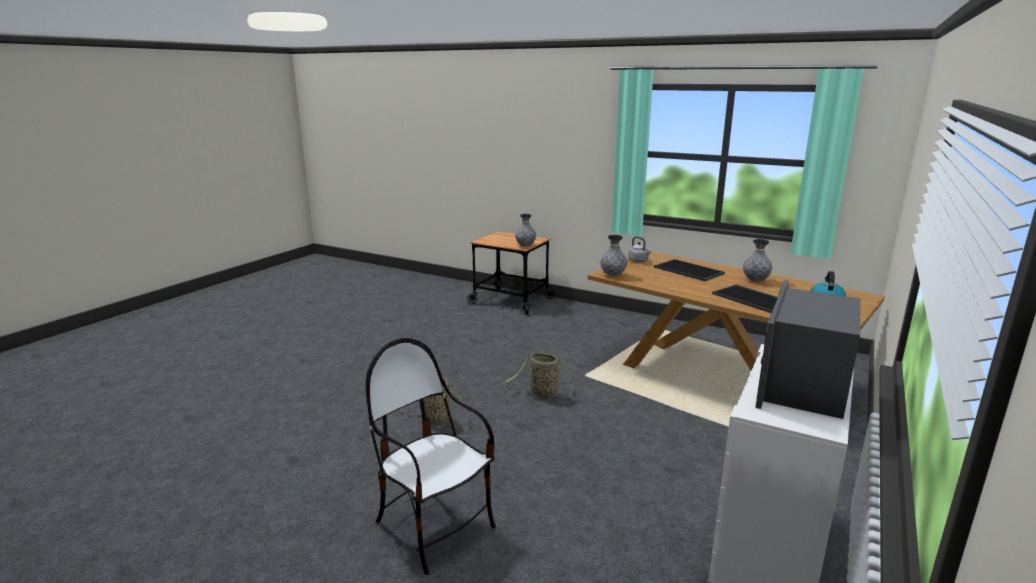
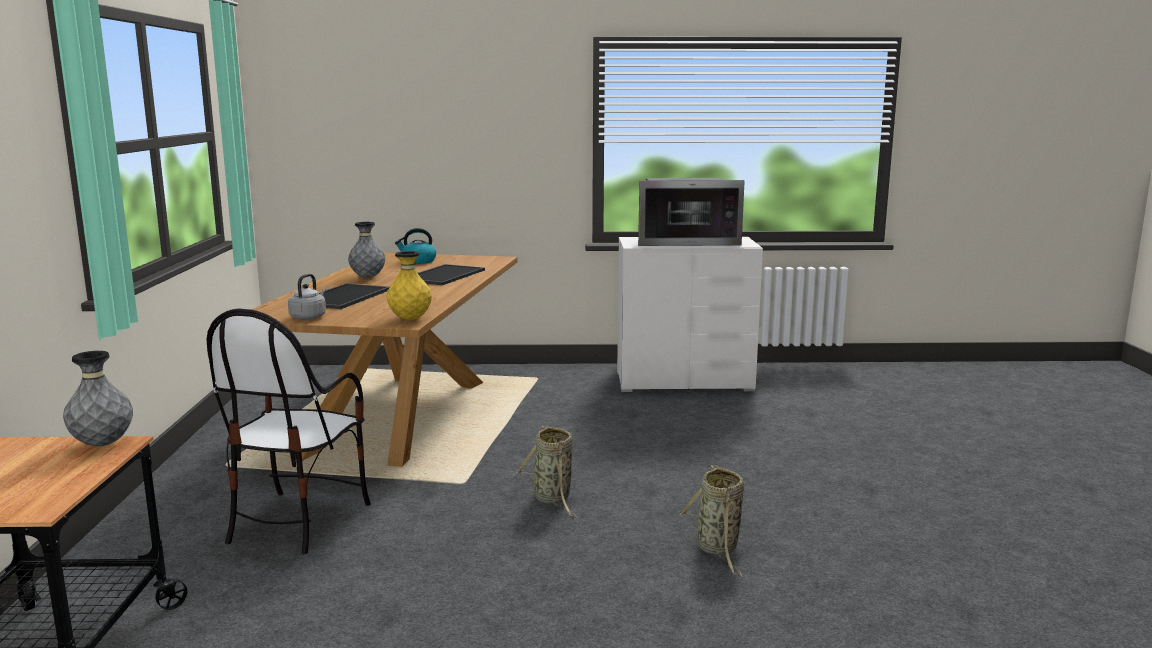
camera: 120 degrees left, 5 degrees down
(434, 527) = (877, 482): chair -> chair (297, 521)
(613, 275) = (410, 319): grey vase -> yellow vase

